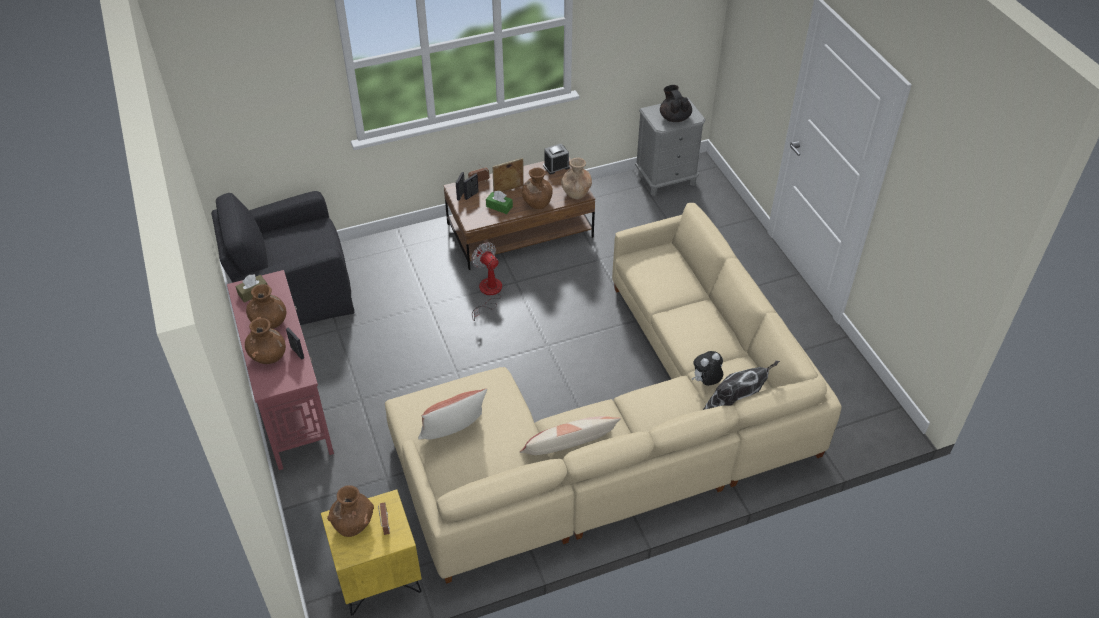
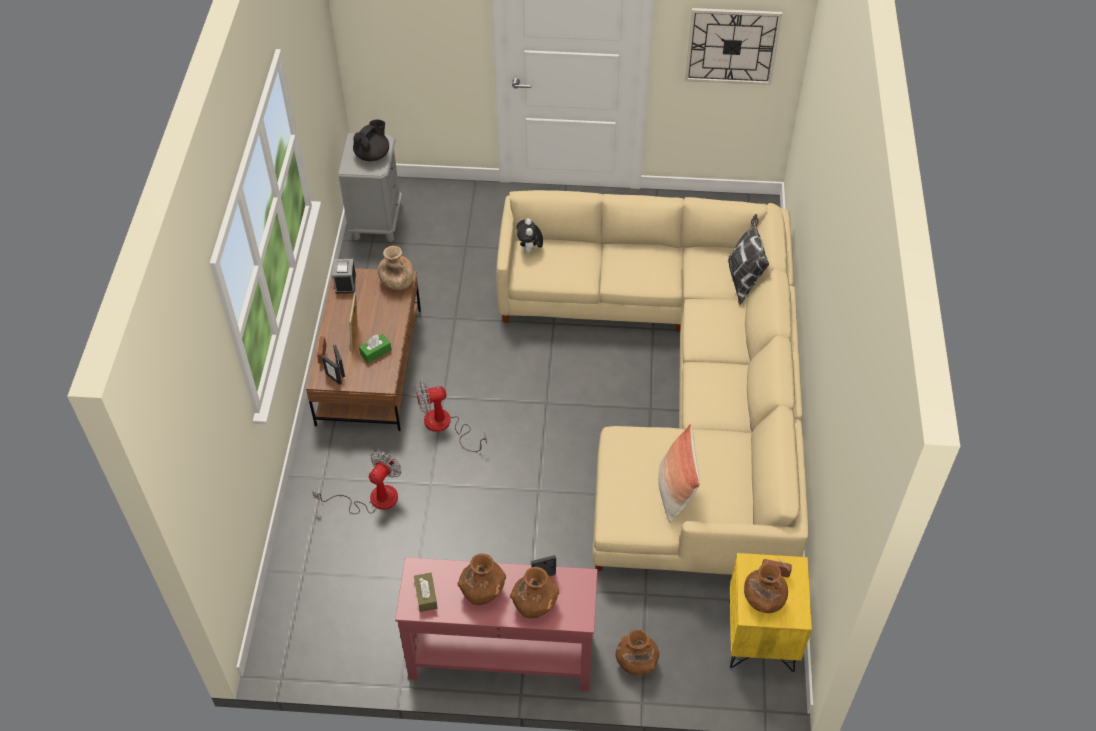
camera: 65 degrees left, 5 degrees up
(293, 290) = (325, 608): black armchair -> none
(398, 279) = (373, 499): none -> fan
(537, 202) = (390, 319): brown vase -> brown vase (636, 662)
(569, 447) = (733, 411): pillow -> none
(674, 117) = (373, 155): black teapot -> black teapot turned 120 degrees clockwise
(706, 382) = (704, 287): plush toy -> plush toy (529, 249)
(931, 235) = (732, 46): none -> wall clock

